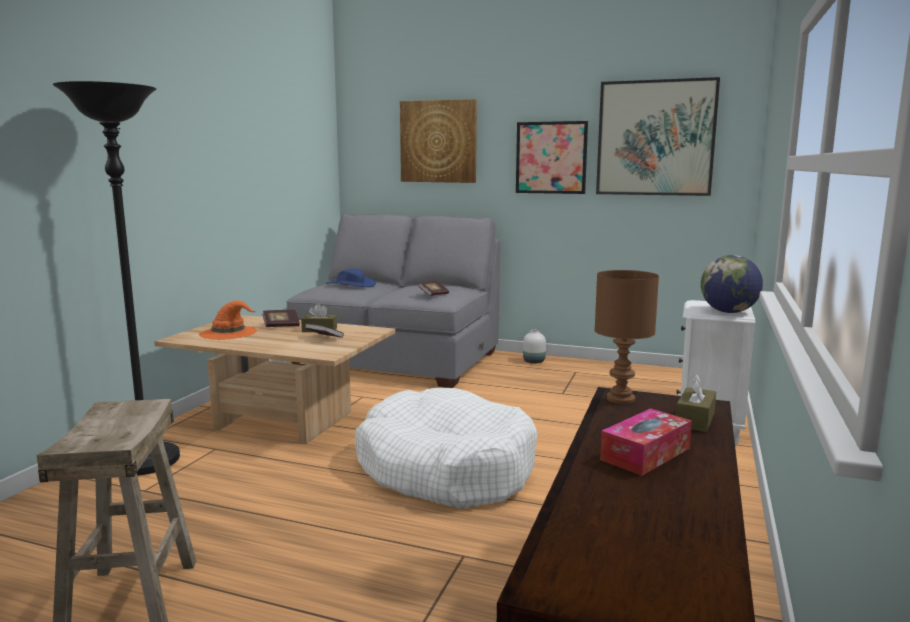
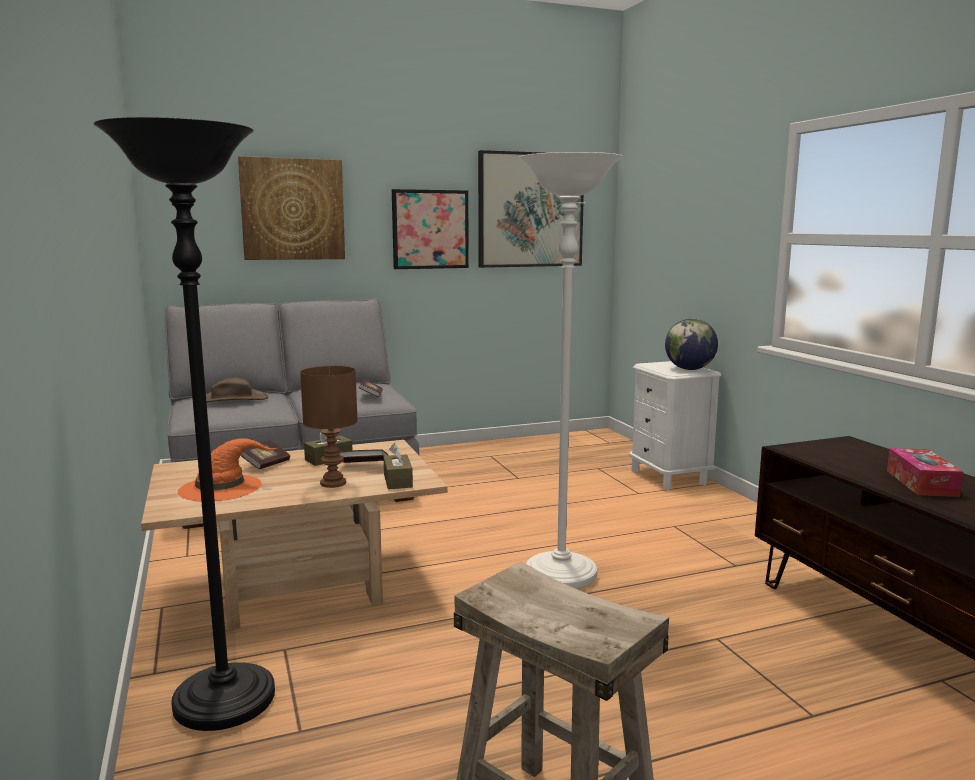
camera: 40 degrees left, 0 degrees up
(351, 284) = (232, 400): blue hat -> brown hat
(445, 468) = (561, 575): white dog bed -> white floor lamp
(534, 361) = (437, 454): white vase -> none
(619, 399) = (801, 451): brown table lamp -> brown table lamp (332, 483)
(695, 420) = (873, 453): brown tissue box -> brown tissue box (398, 481)

